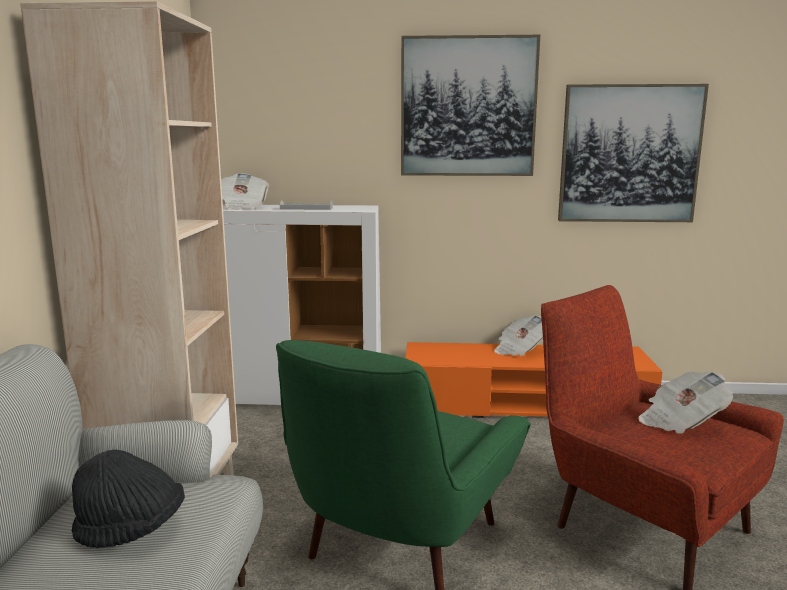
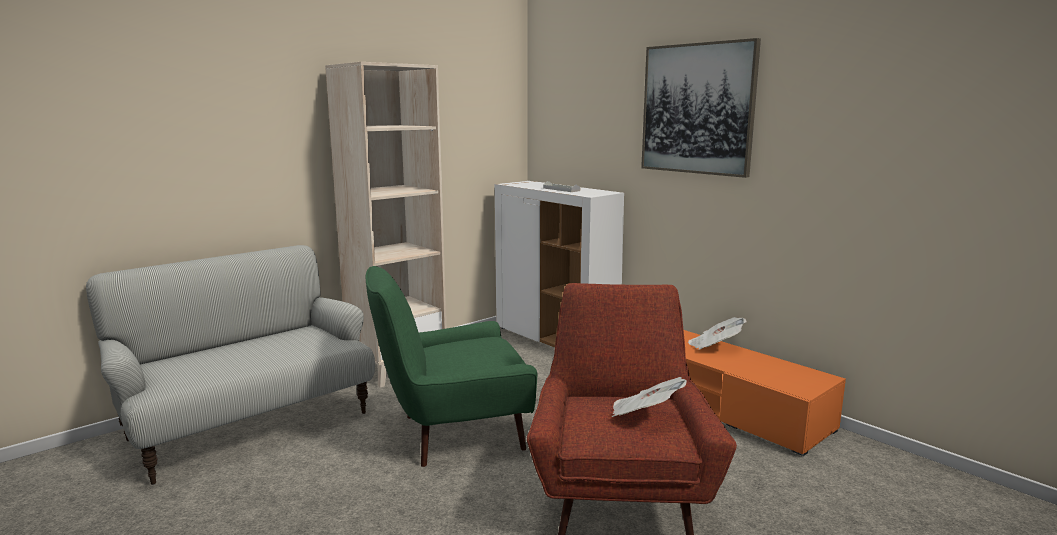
camera: 45 degrees right, 0 degrees up
(131, 531) = (286, 346): black hat -> none
(242, 207) = (531, 184): newspaper -> none
(629, 154) = (848, 162): picture -> none

